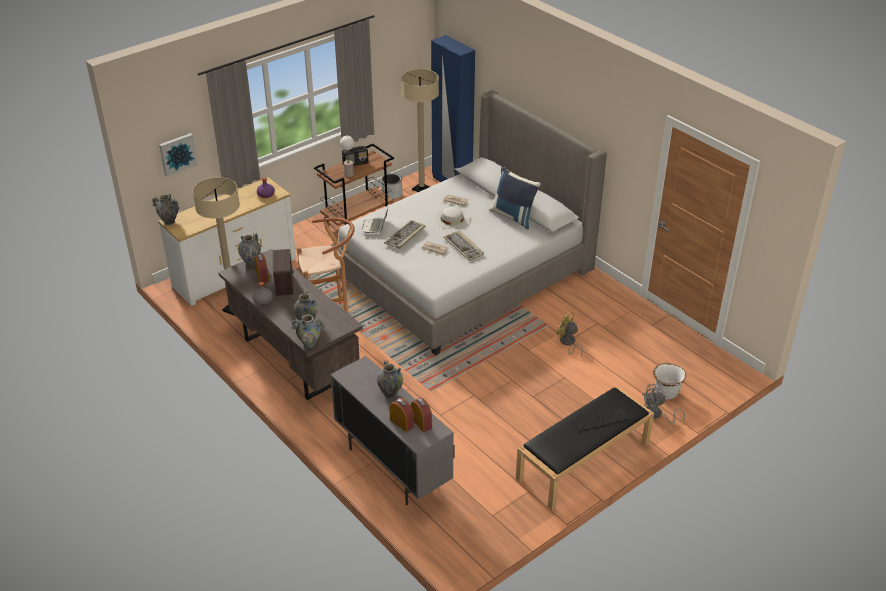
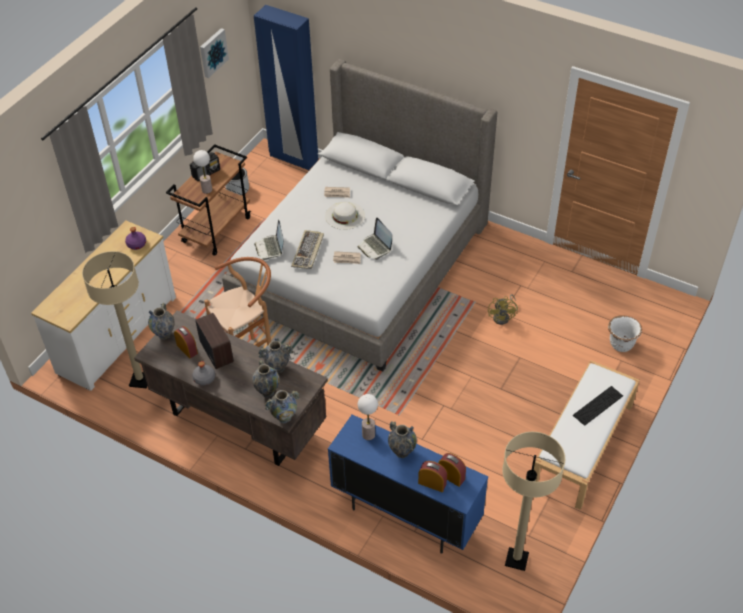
camera: 20 degrees left, 10 degrees up
(169, 221) = (45, 310): vase -> vase (278, 368)
(177, 153) = (32, 231): picture -> picture (212, 52)
(370, 374) = (368, 435): none -> table lamp
(392, 467) = (405, 515): grey cabinet -> blue cabinet
(421, 189) = (265, 174): beige floor lamp -> beige floor lamp (516, 559)
(464, 247) = (375, 247): keyboard -> laptop
(513, 216) = (405, 195): blue pillow -> none
(568, 343) = (503, 317): yellow fan -> yellow fan turned 105 degrees counterclockwise
(583, 461) = (582, 446): black bench -> white bench
(657, 415) = (624, 372): grey fan -> none

